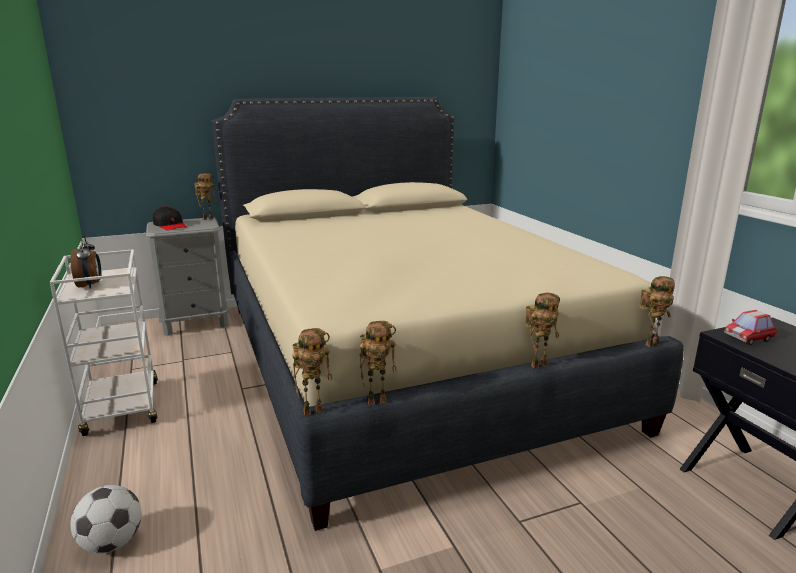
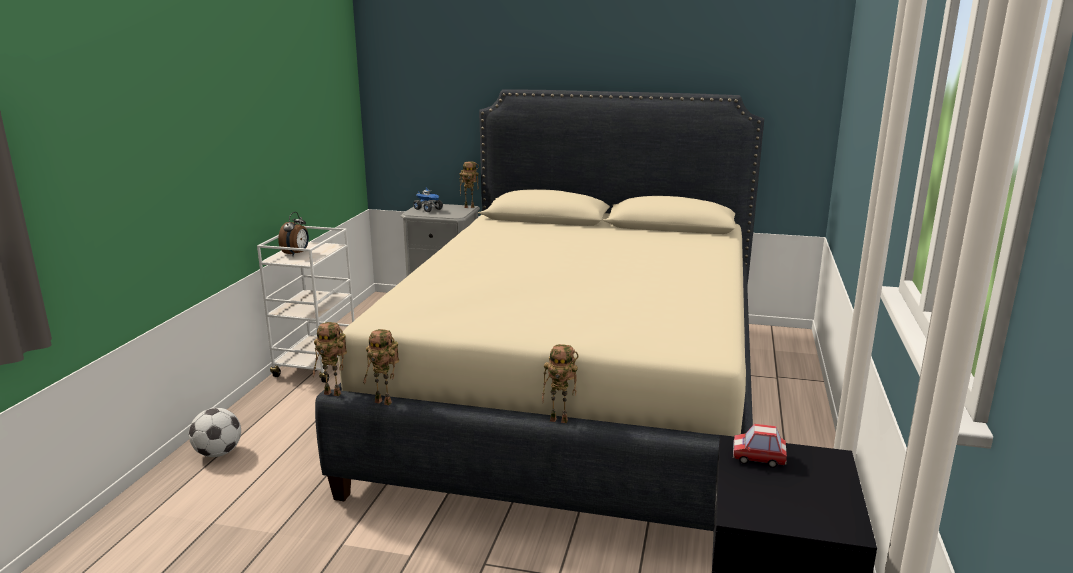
camera: 35 degrees right, 0 degrees up
(170, 226) = (428, 209): black cap -> toy truck
(651, 343) = (716, 439): toy robot -> none

